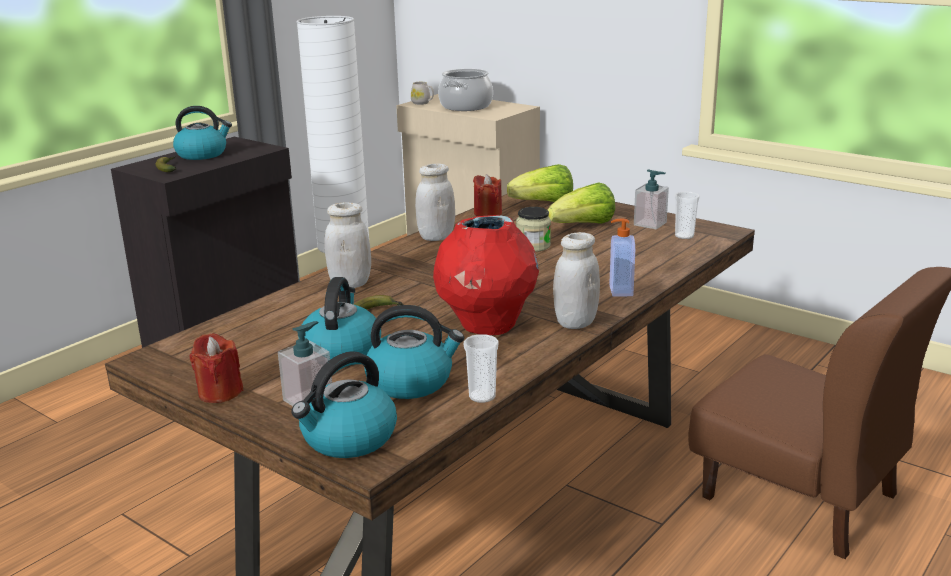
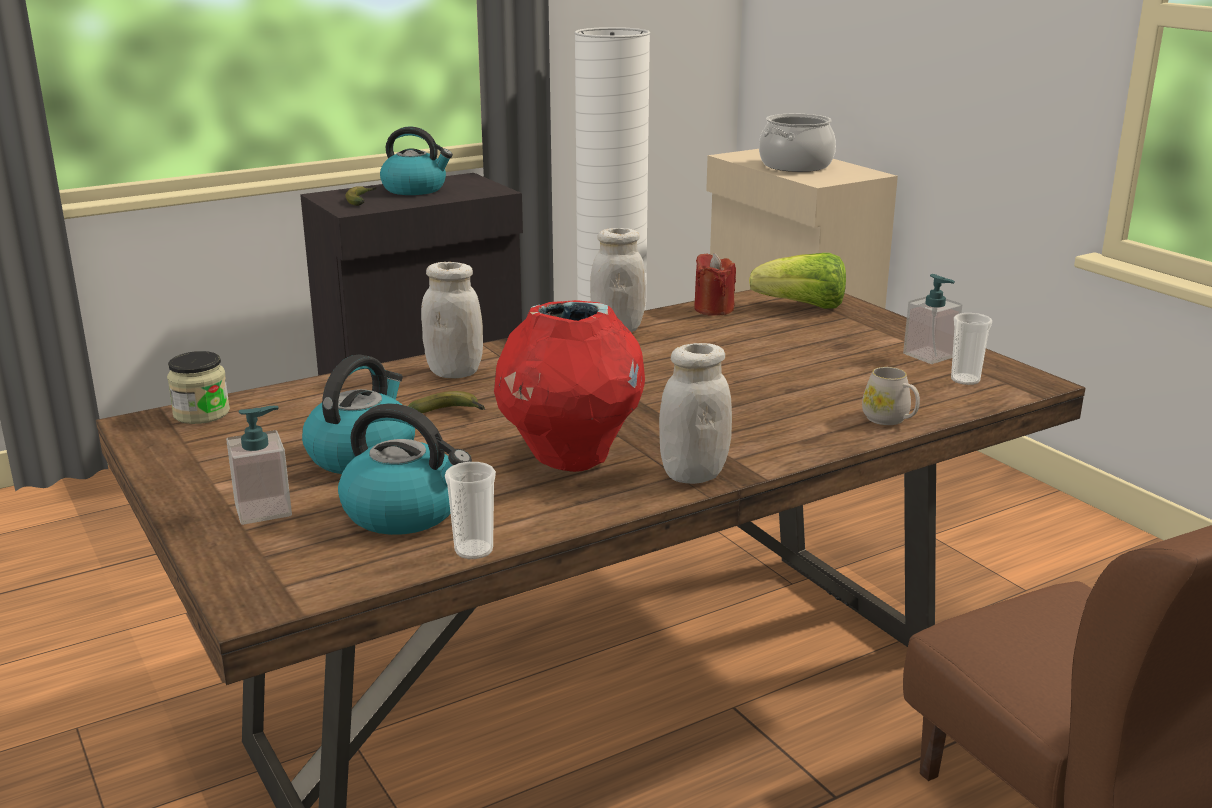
camera: 20 degrees right, 0 degrees up
(220, 392) = (177, 479): red candle -> none
(348, 439) = (259, 569): kettle -> none
(423, 103) = (743, 156): white mug -> white mug (890, 420)
(533, 246) = (734, 360): jar -> jar (201, 413)
(584, 225) = (831, 344): lettuce -> none
(619, 291) = (797, 442): soap dispenser -> none

